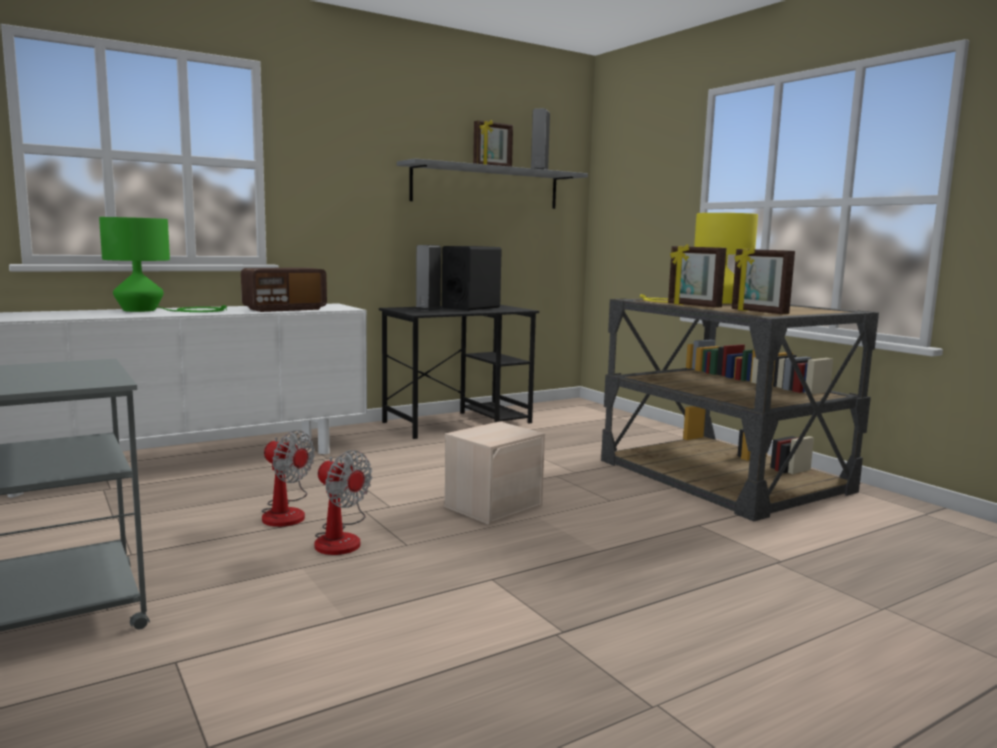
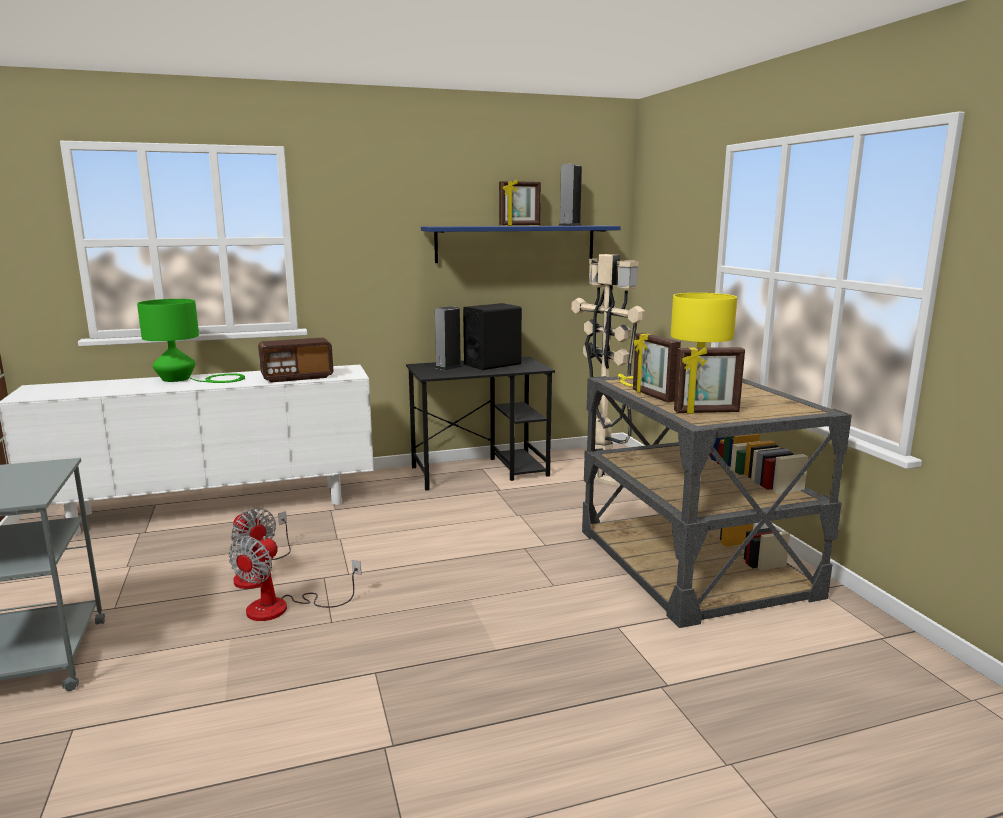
camera: 15 degrees right, 5 degrees up
(341, 538) = (282, 608): fan -> fan turned 60 degrees clockwise
(486, 187) = (516, 243): grey shelf -> blue shelf
(493, 505) = (439, 581): beige storage box -> none
(587, 423) = (604, 479): none -> beige floor lamp
(758, 312) = (706, 412): picture frame -> picture frame turned 75 degrees counterclockwise

